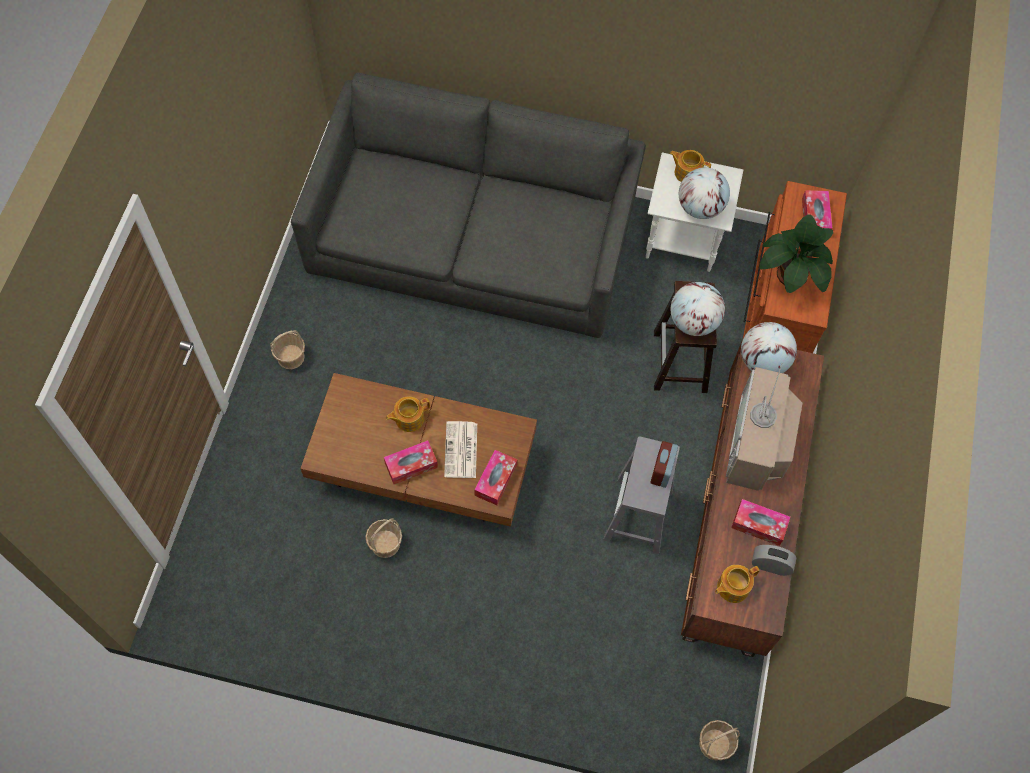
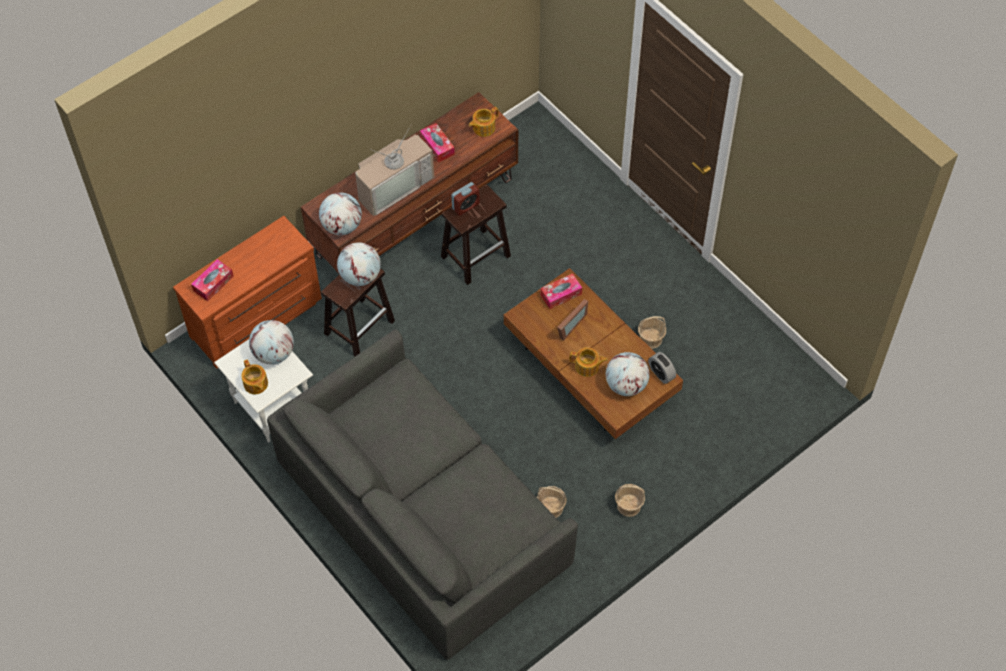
camera: 140 degrees left, 5 degrees down
(355, 424) = (626, 385): none -> globe
(411, 465) = (608, 336): tissue box -> none
(461, 451) = (568, 325): newspaper -> picture frame
(638, 516) = (476, 255): grey stool -> brown stool
(714, 744) = (540, 124): basket -> basket (551, 508)
(732, 587) = (483, 128): teapot -> teapot turned 135 degrees clockwise
(770, 565) = (451, 124): alarm clock -> alarm clock (661, 373)
(791, 276) = (271, 257): potted plant -> none

